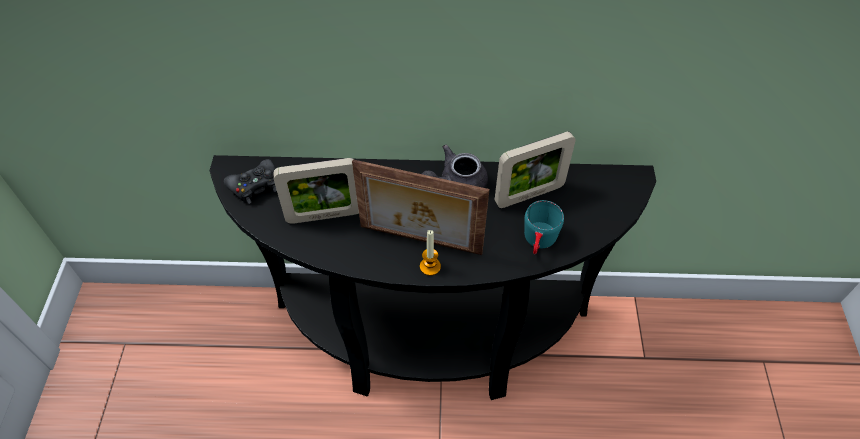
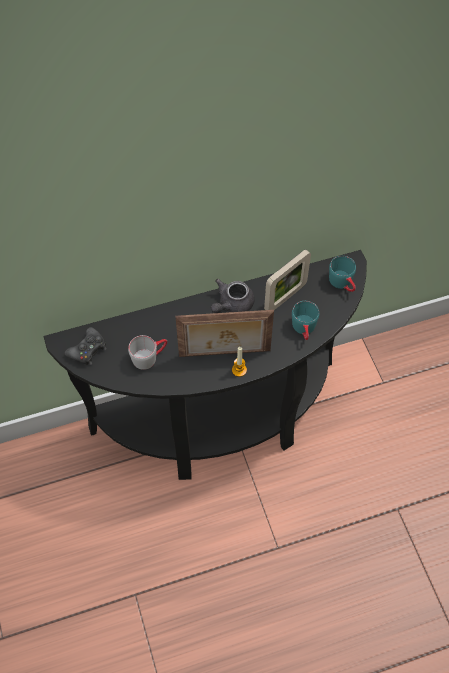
camera: 20 degrees left, 5 degrees up
(324, 215) = (149, 356): picture frame -> grey mug
(614, 200) = (343, 284): none -> turquoise mug

